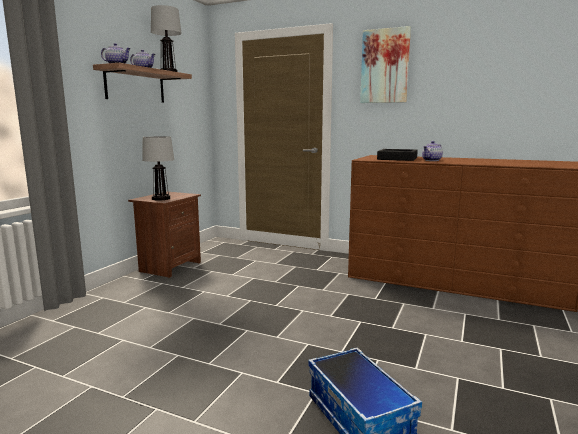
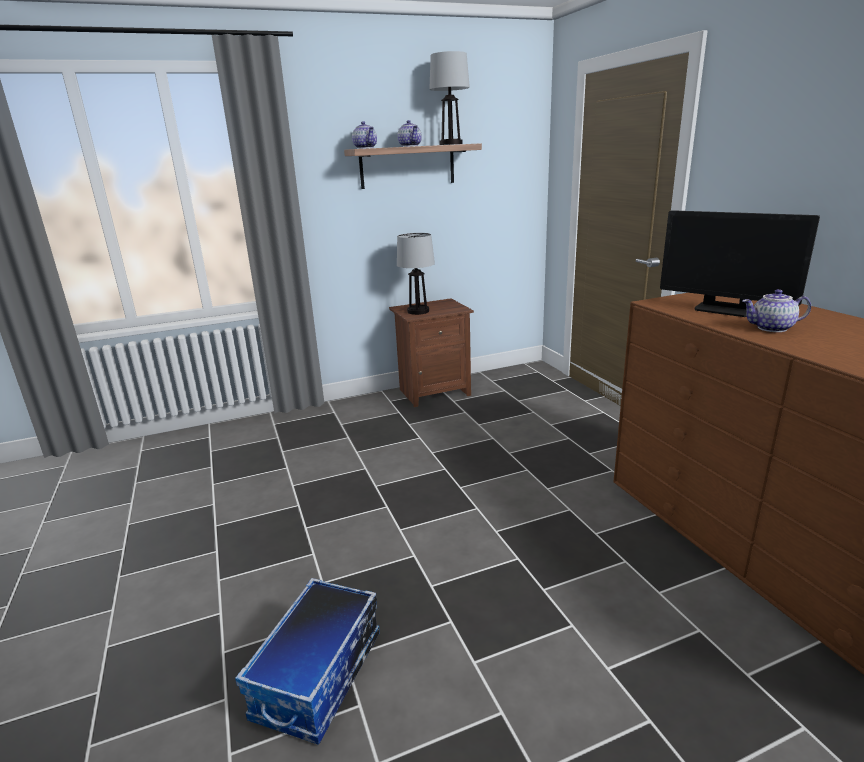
camera: 45 degrees right, 10 degrees up
(385, 66) = (781, 113): picture -> none
(397, 158) = (724, 310): black tray -> monitor

